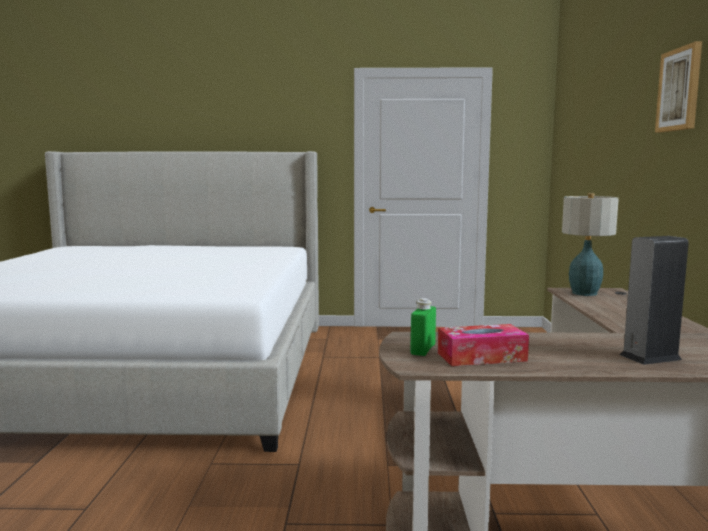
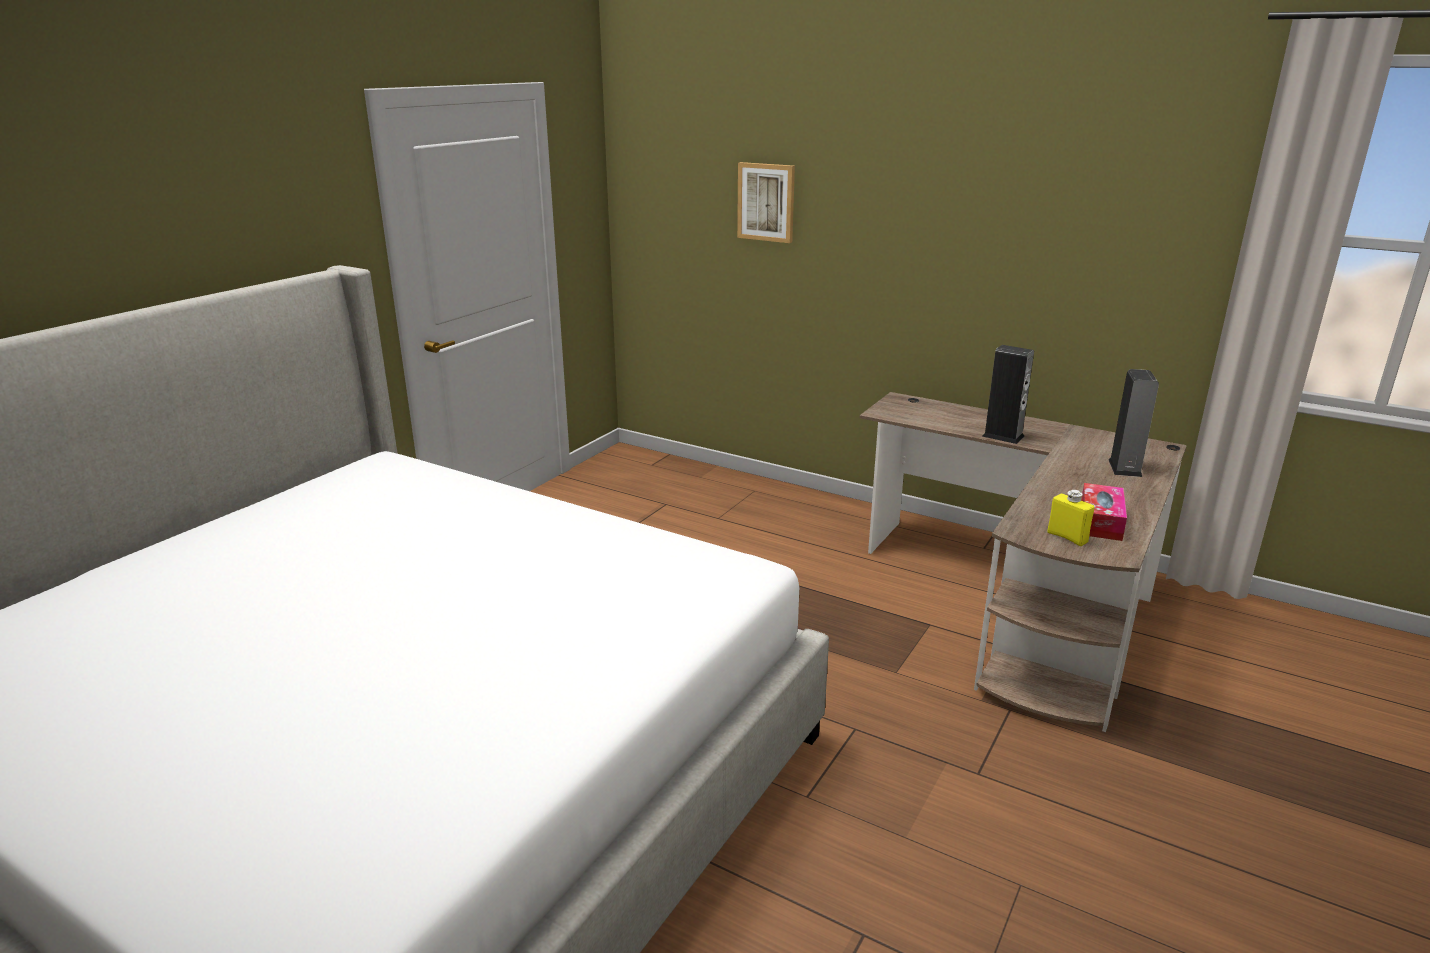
camera: 60 degrees left, 15 degrees up
(423, 350) = (1067, 537): green bottle -> yellow bottle
(584, 293) = (903, 412): table lamp -> none
(612, 318) = (1003, 436): none -> speaker
(680, 89) = (944, 184): picture -> picture (766, 202)

